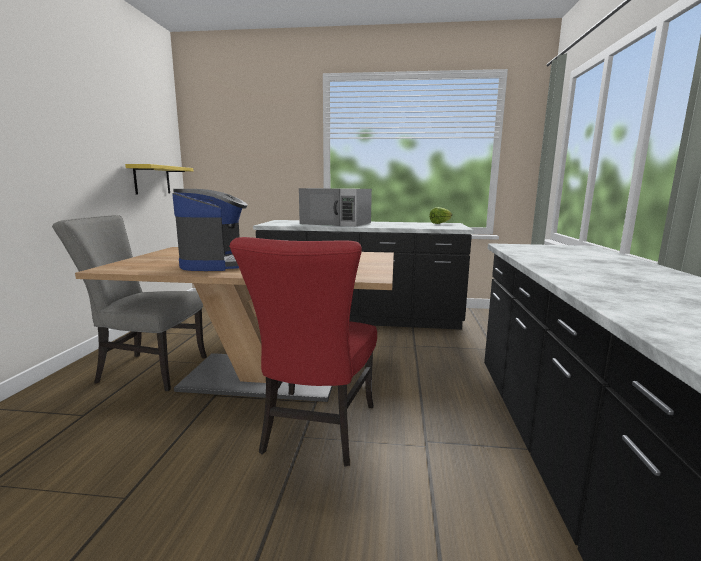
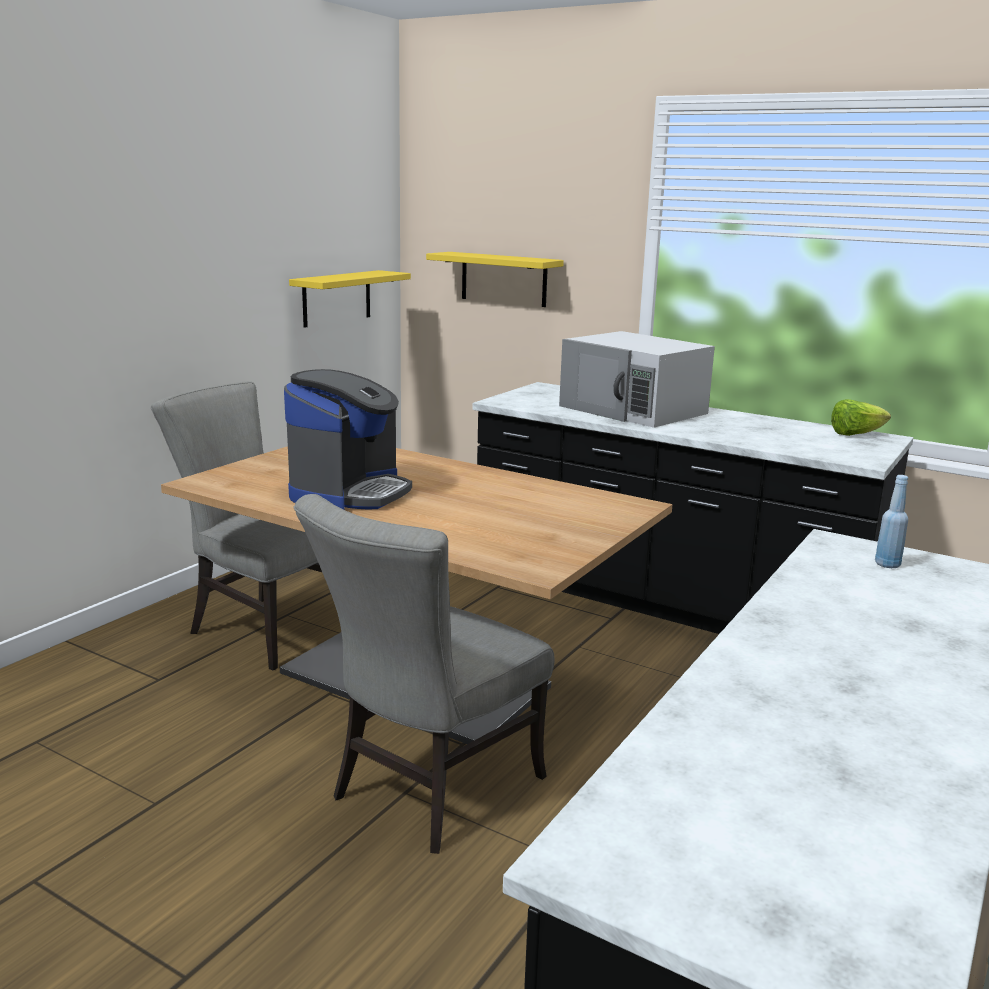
camera: 25 degrees right, 5 degrees up
(246, 170) = (504, 279): none -> yellow shelf
(315, 432) = (428, 791): red chair -> grey chair
(541, 248) = (887, 564): none -> blue bottle

